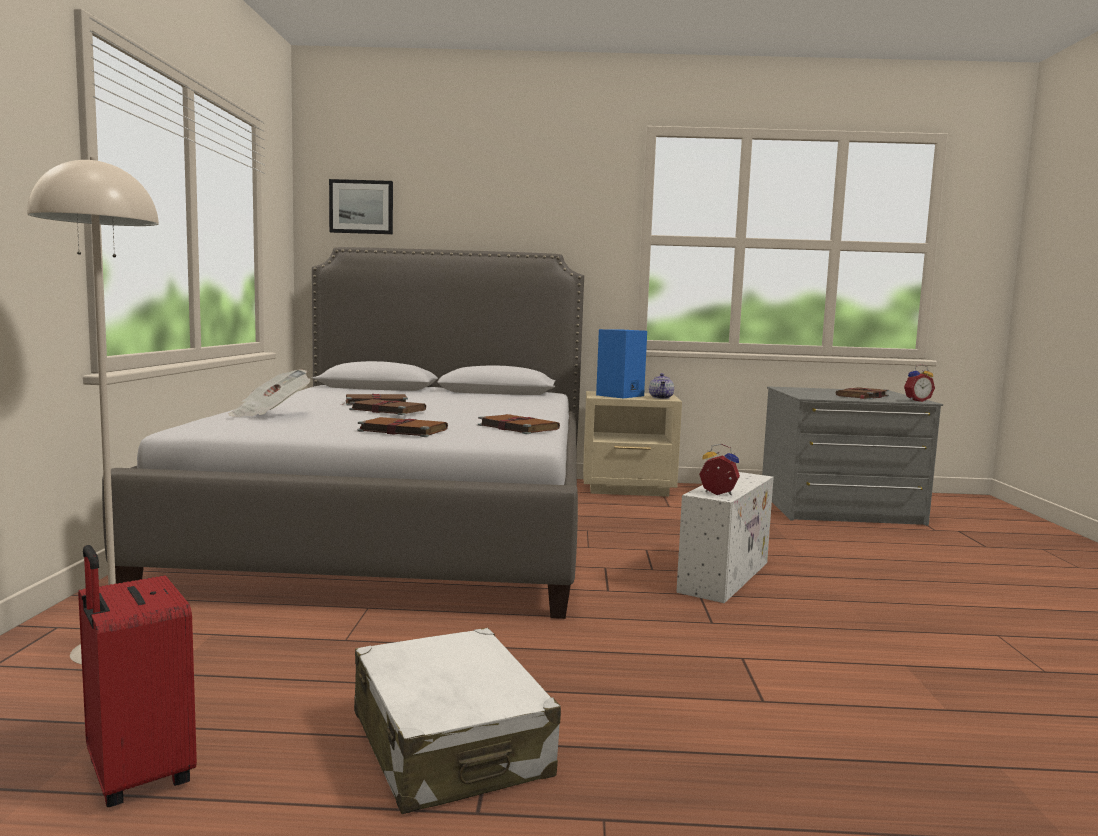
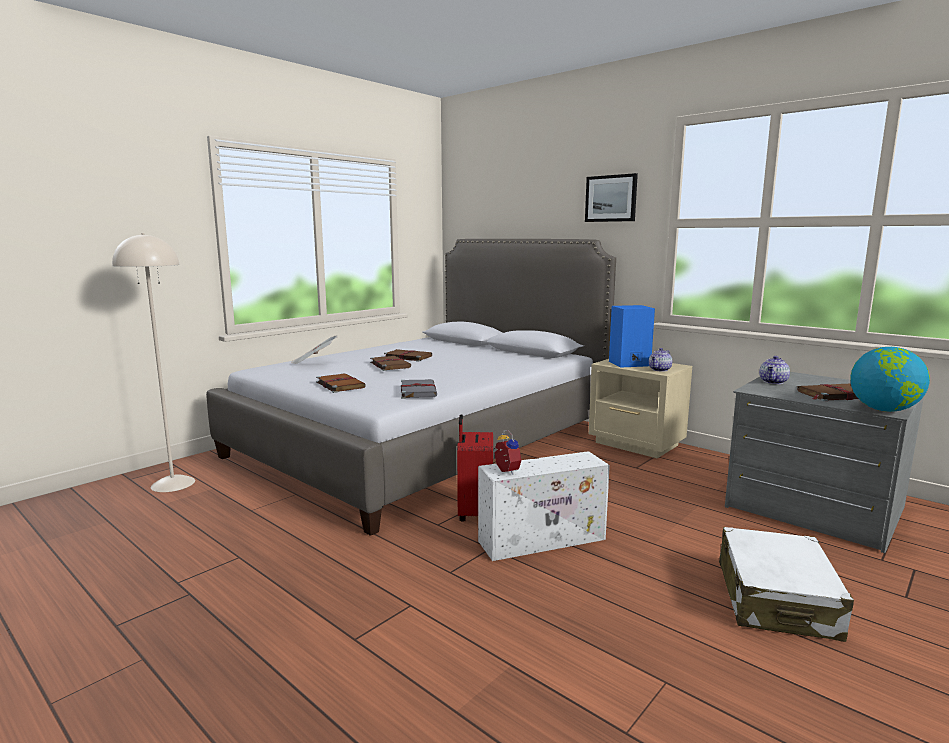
camera: 40 degrees right, 5 degrees up
(136, 775) = (72, 548): red suitcase -> red suitcase (474, 513)
(361, 207) = (476, 208): picture -> picture (611, 198)
(450, 745) = (174, 587): white suitcase -> white suitcase (776, 600)
(516, 427) = (418, 391): brown book -> grey book
(801, 392) = (773, 382): none -> teapot
(916, 400) = (884, 410): alarm clock -> globe

